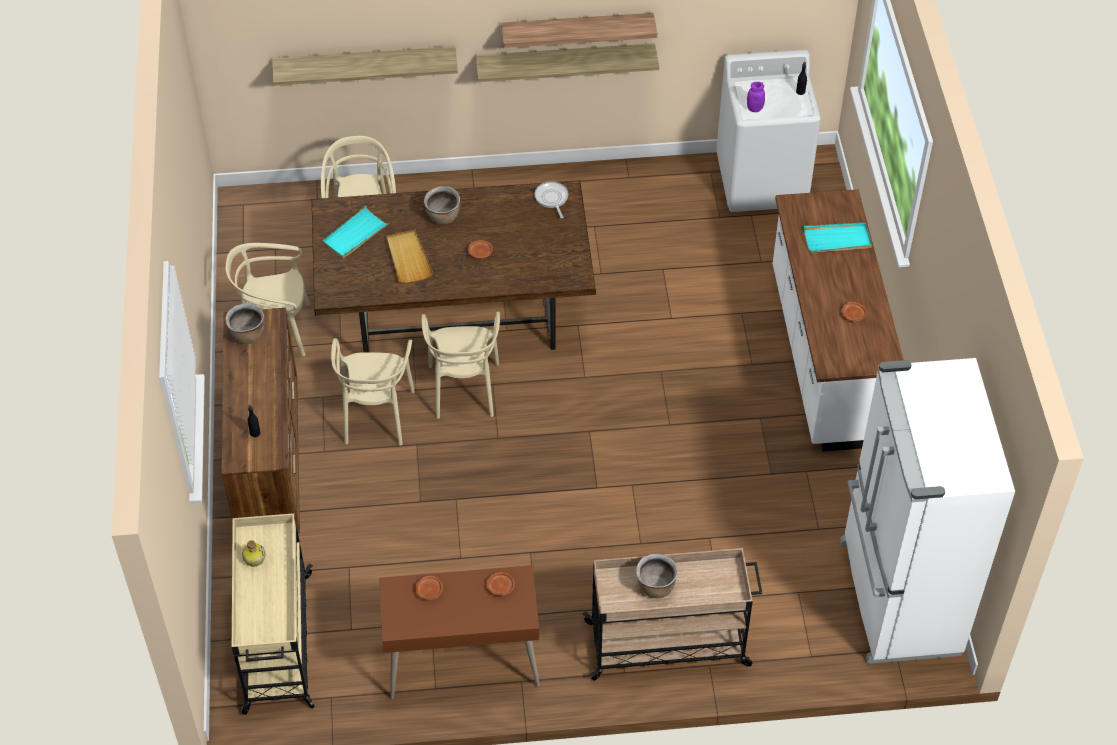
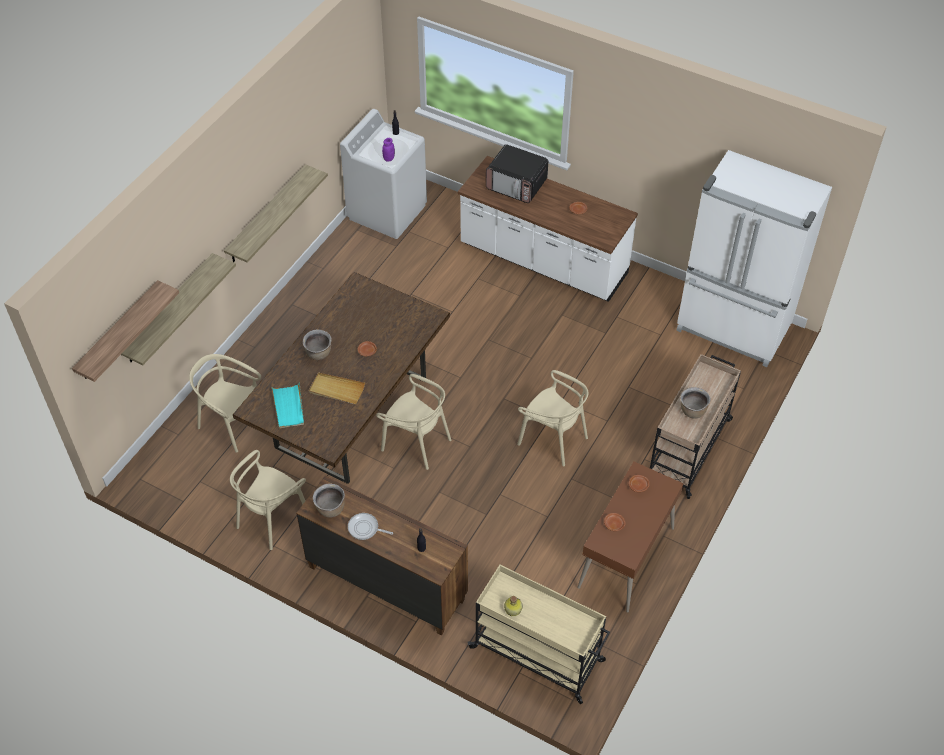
camera: 55 degrees left, 0 degrees up
(376, 416) = (397, 501): beige chair -> beige chair (553, 439)
(552, 199) = (356, 292): frying pan -> frying pan (365, 528)
(577, 29) = (268, 186): shelf -> shelf (118, 331)
(837, 240) = (517, 185): turquoise tray -> microwave

